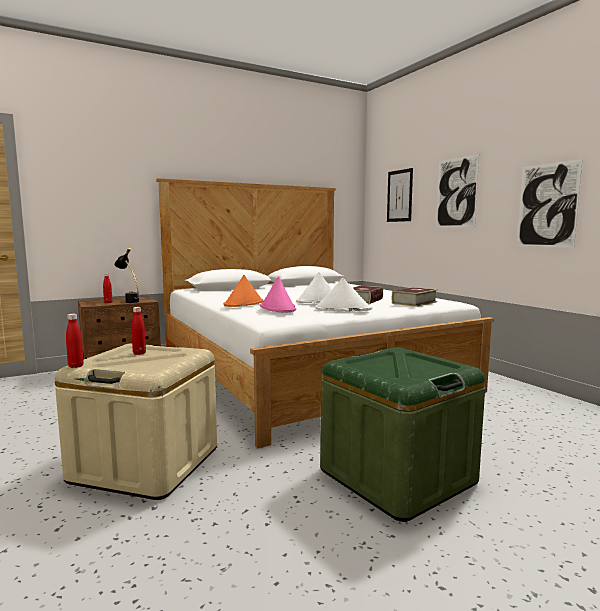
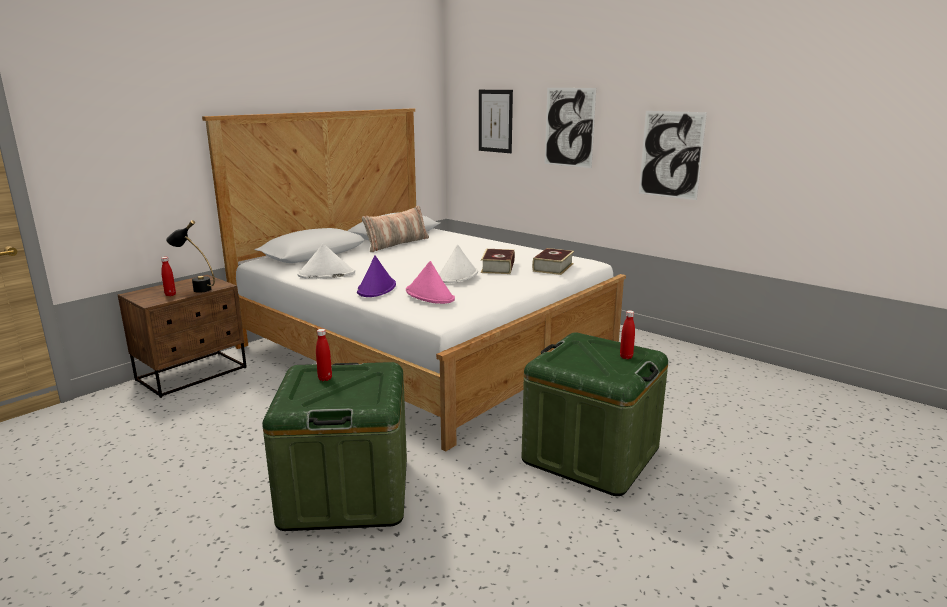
camera: 20 degrees left, 10 degrees up
(76, 366) = (286, 410): red bottle -> red bottle (626, 357)
(146, 464) = (346, 492): beige storage box -> green storage box
(244, 304) = (376, 288): orange hat -> purple hat
(299, 286) = (397, 244): none -> pillow
(343, 309) = (495, 288): white hat -> white hat (326, 274)

